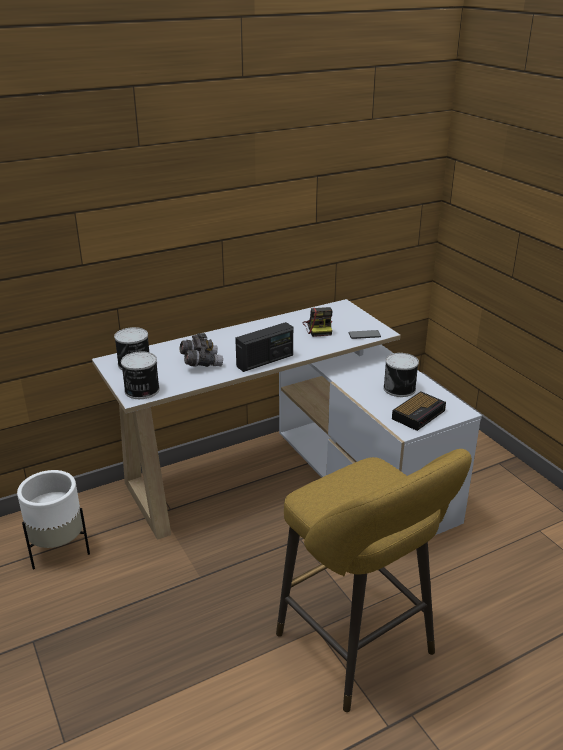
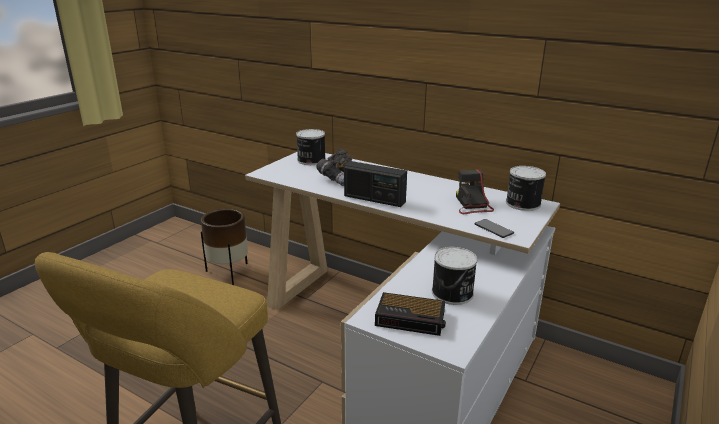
camera: 60 degrees right, 5 degrees down
(59, 550) = (229, 273): white planter -> brown planter
(141, 390) = (274, 172): can -> can (522, 203)
(319, 328) = (472, 205): camera -> camera turned 120 degrees clockwise

